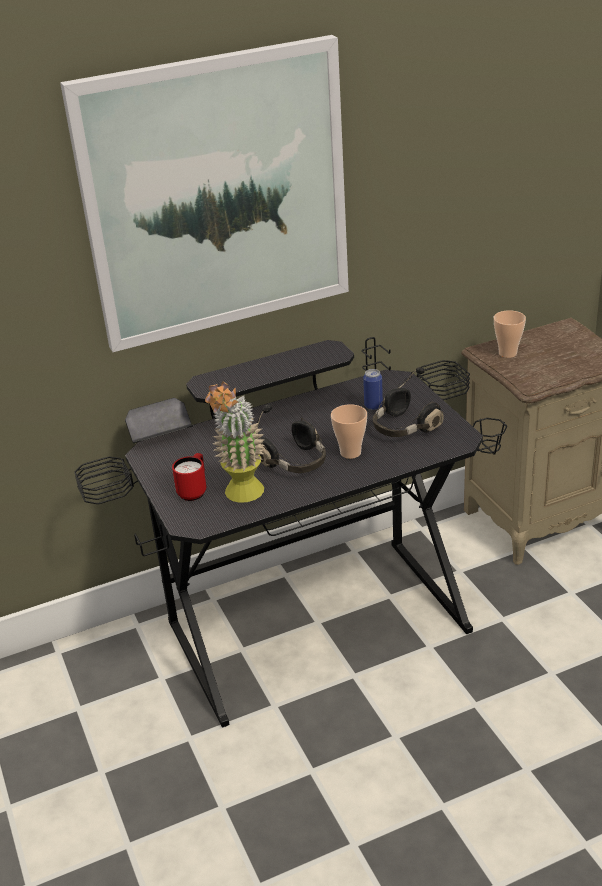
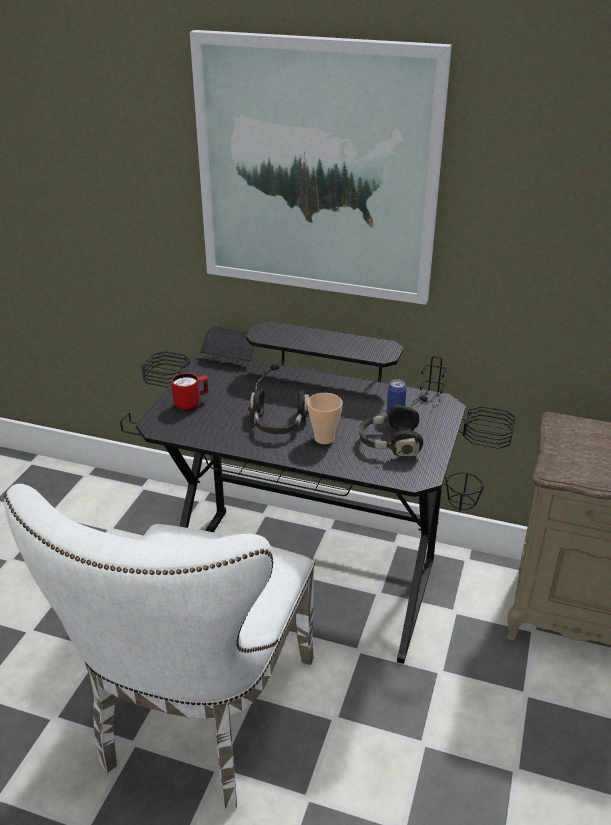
camera: 40 degrees right, 0 degrees up
(242, 497) = (210, 426): potted plant -> none
(382, 786) = (199, 721): none -> white chair
(507, 353) = (576, 434): cup -> none

